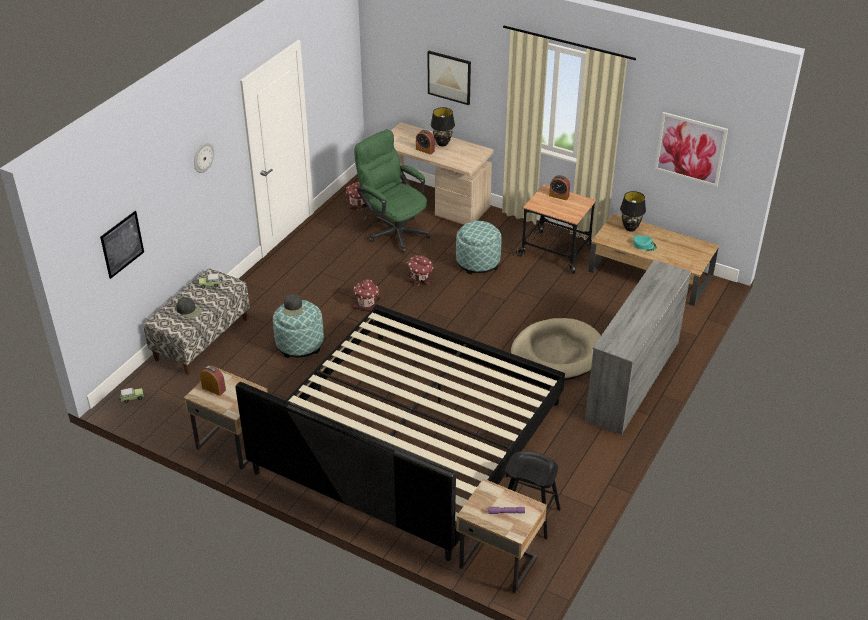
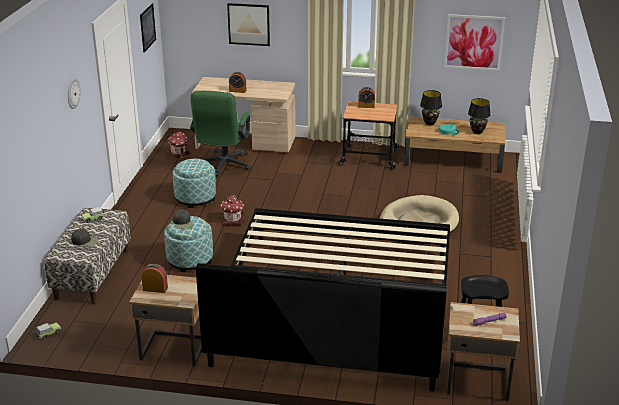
camera: 20 degrees left, 10 degrees down
(122, 244) = (24, 172): picture -> picture (147, 27)
(393, 231) = (223, 166): green office chair -> green office chair turned 105 degrees counterclockwise
(420, 278) = (268, 194): toy house -> none
(442, 144) = (249, 85): black table lamp -> black table lamp (477, 132)
(478, 262) = (310, 175): ottoman -> ottoman (195, 198)
(632, 381) = (491, 230): grey dresser -> none

